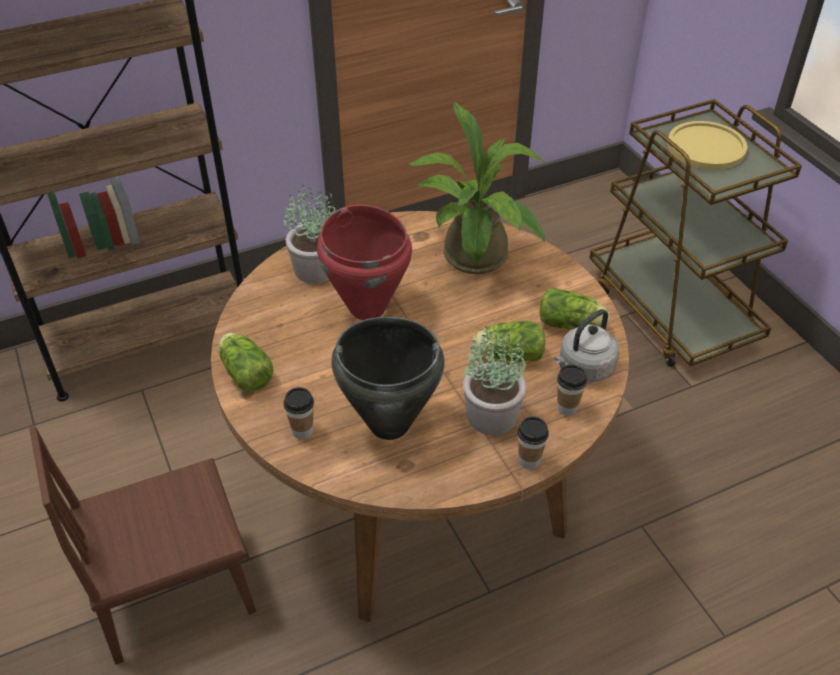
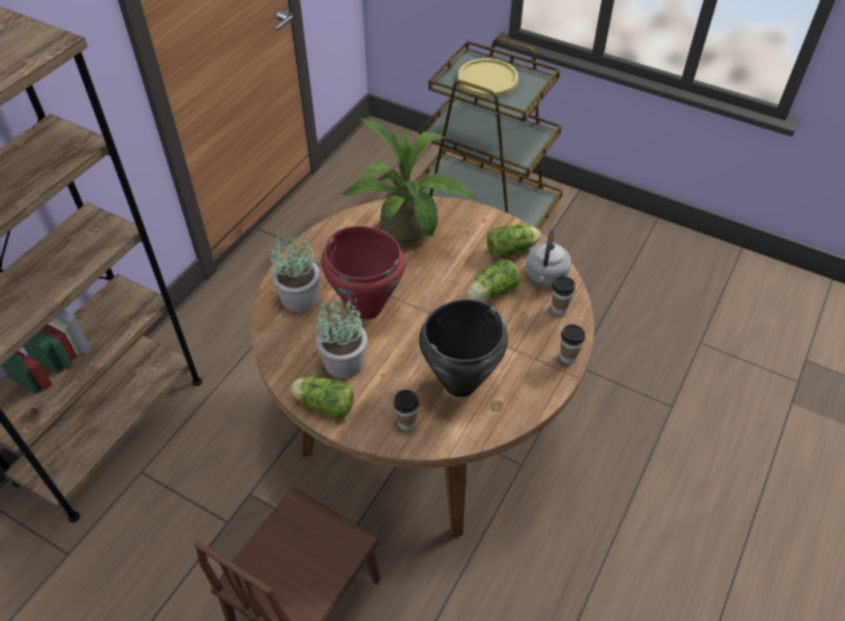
camera: 35 degrees left, 5 degrees up
(492, 415) = (519, 339): potted plant -> potted plant (344, 361)

